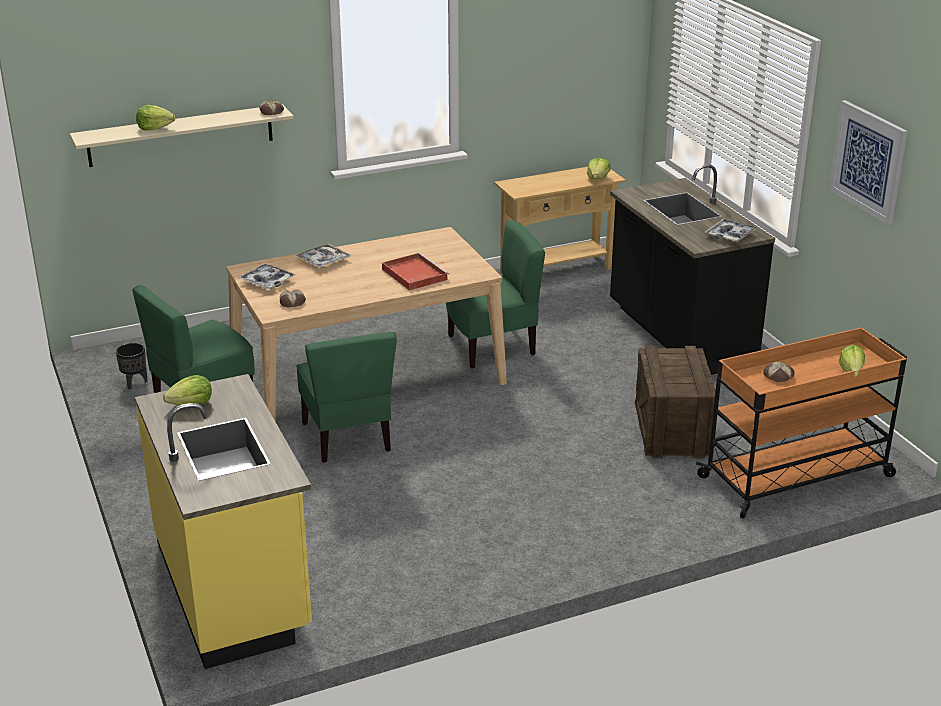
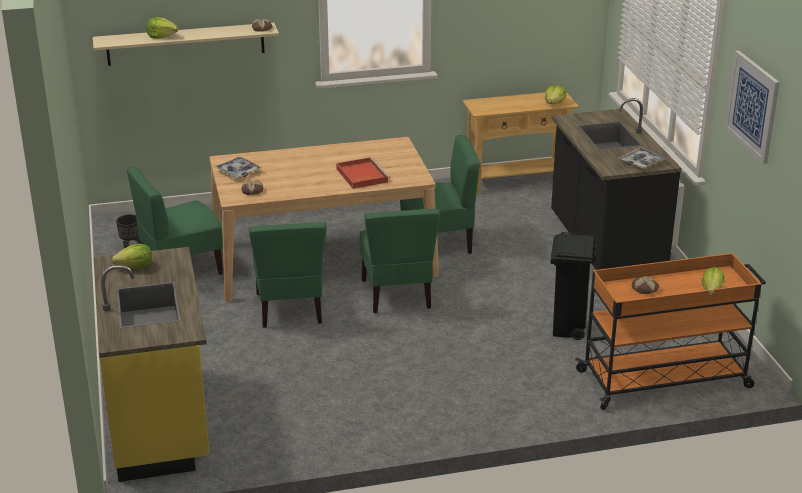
camera: 10 degrees right, 0 degrees up
(323, 260) = (290, 158): tray -> none
(467, 409) = (397, 294): none -> green chair
(672, 431) = (568, 330): crate -> black trash can

